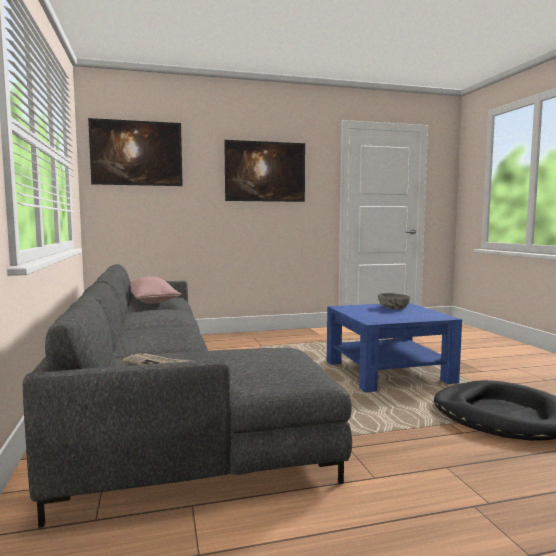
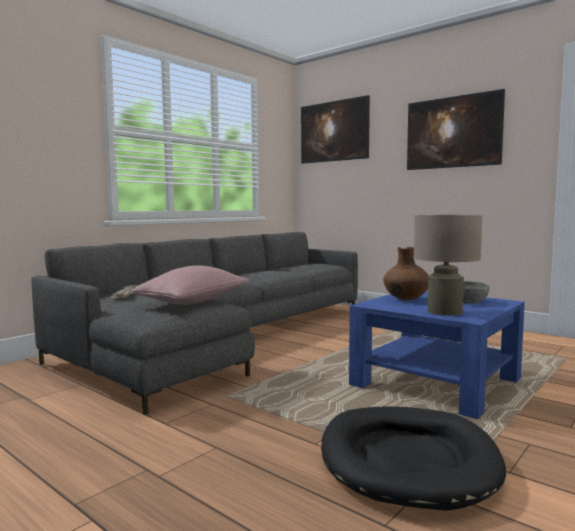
camera: 55 degrees right, 0 degrees up
(152, 302) = (301, 266): pink pillow -> pink pillow (194, 302)
(366, 313) = (406, 299): none -> brown vase
(418, 316) = (444, 311): none -> beige table lamp

